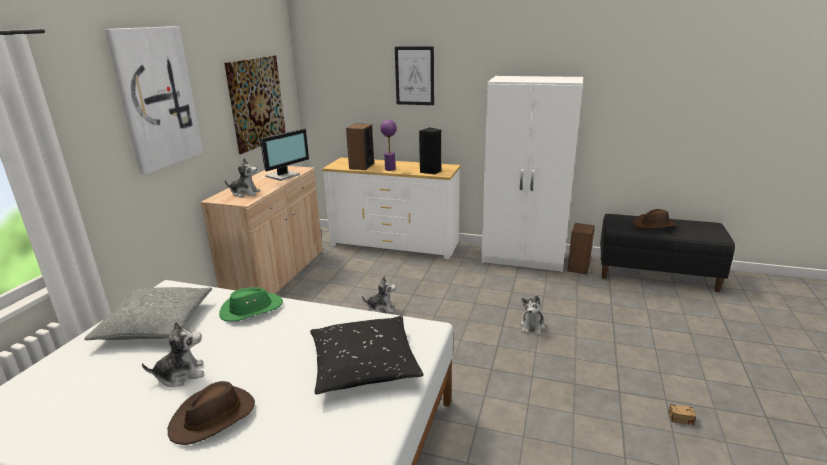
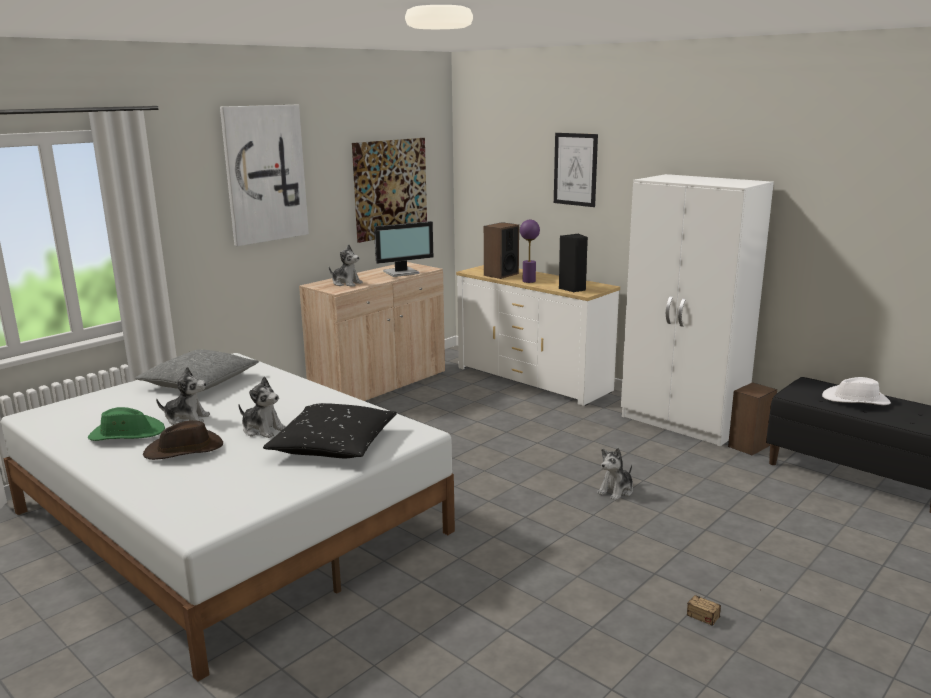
camera: 25 degrees right, 5 degrees down
(251, 309) = (282, 387): green hat -> green hat (126, 434)
(381, 308) = (459, 437): plush toy -> plush toy (263, 430)
(654, 225) = (856, 400): brown hat -> white hat

